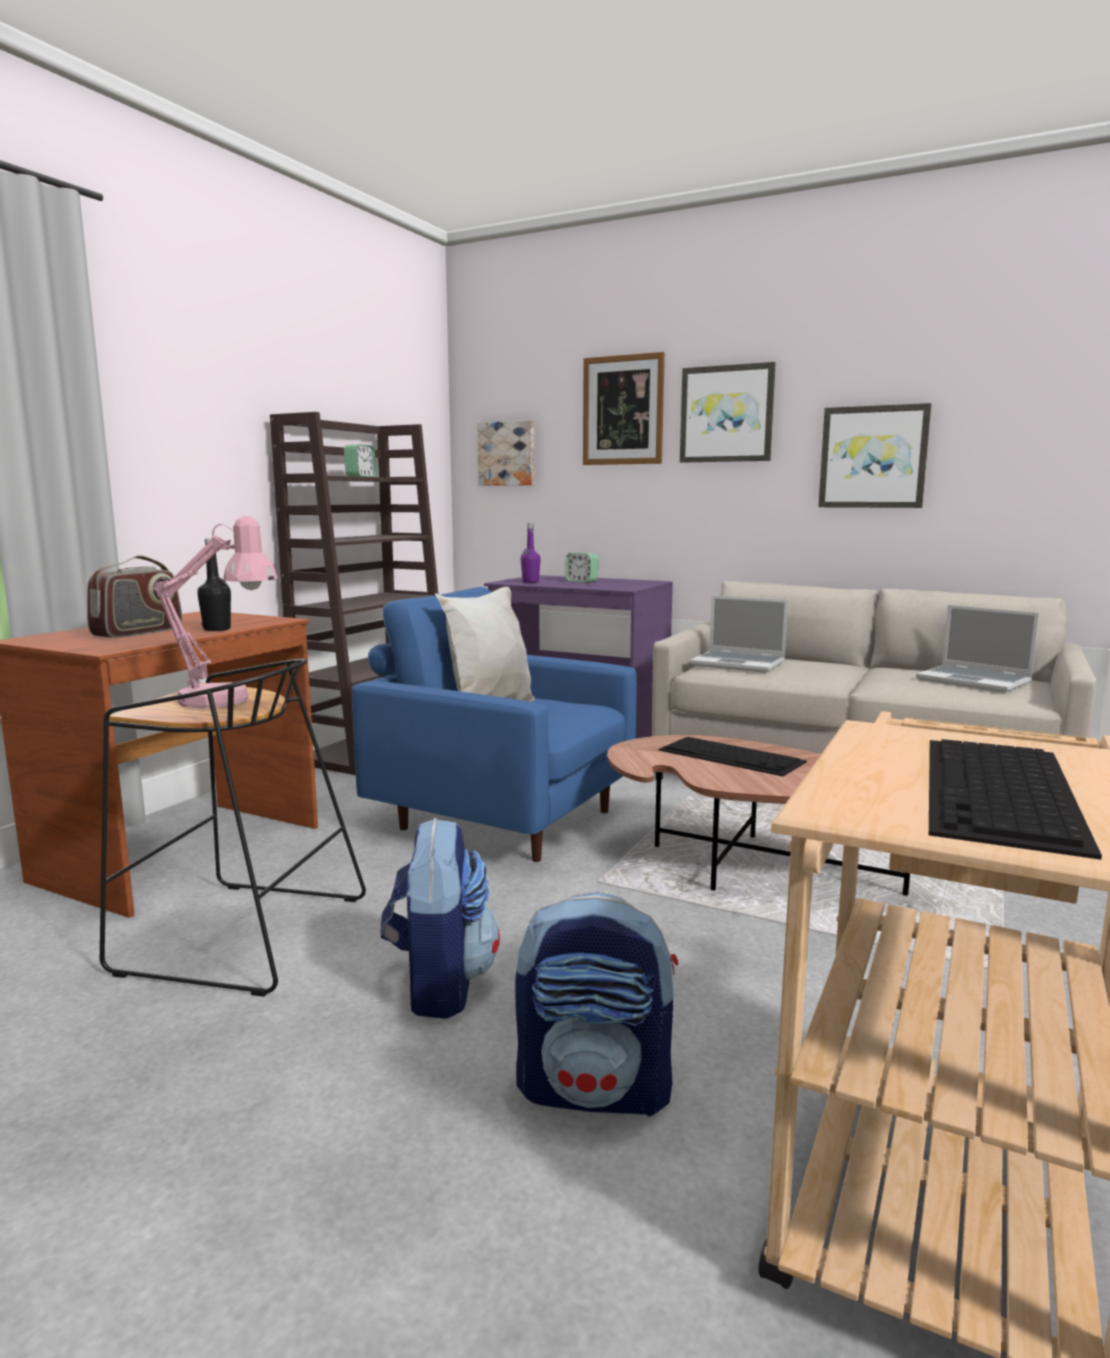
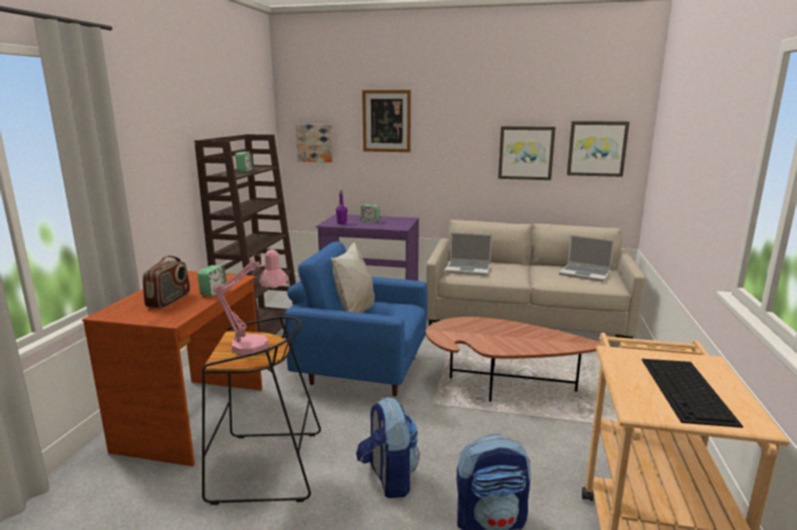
camera: 15 degrees left, 5 degrees up
(217, 629) = (213, 292): black bottle -> alarm clock
(726, 414) = (447, 126): picture -> picture (596, 148)
(732, 756) = (489, 330): keyboard -> none

